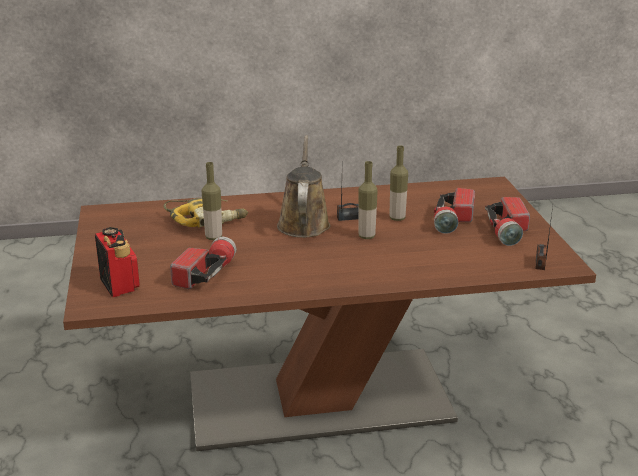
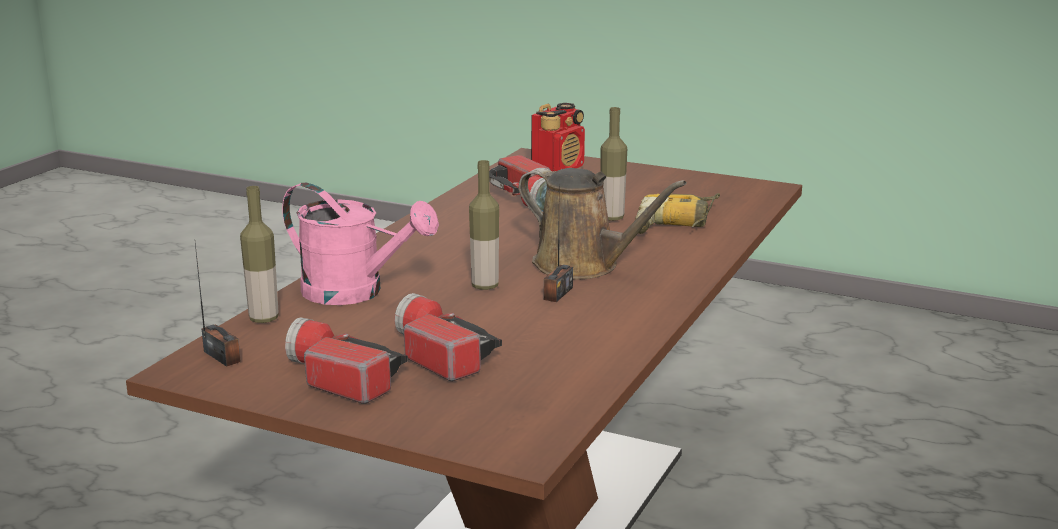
camera: 125 degrees right, 5 degrees down
(119, 285) = (558, 169): radio -> radio turned 60 degrees counterclockwise
(397, 218) = (509, 321): bottle -> bottle (264, 319)
(426, 264) = (355, 293): none -> pink watering can

